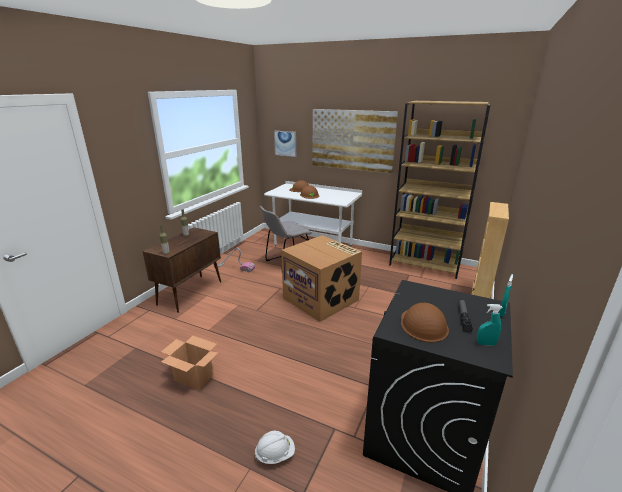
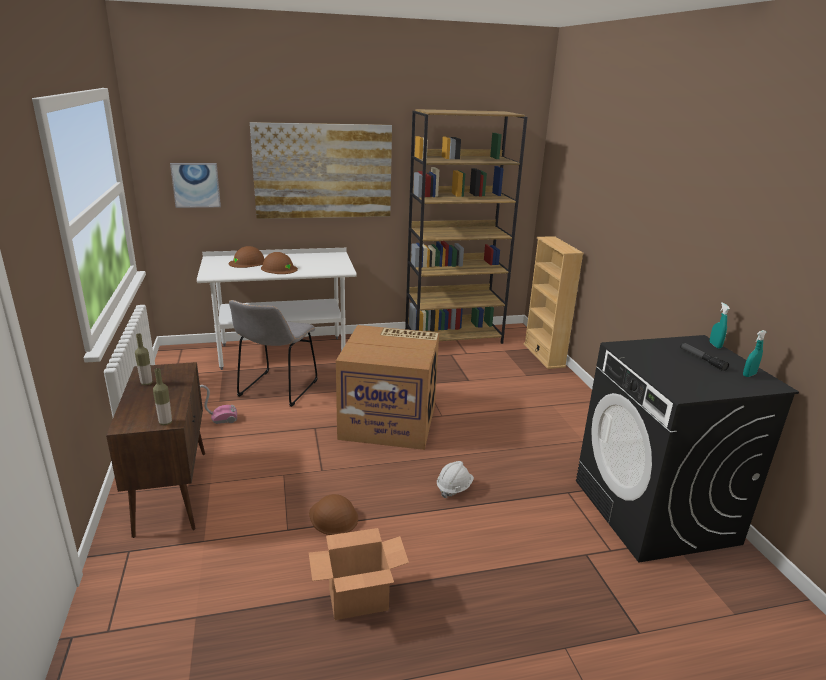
camera: 40 degrees left, 0 degrees up
(275, 454) = (569, 616): white hard hat -> white hard hat (454, 488)
(423, 325) = (690, 377): brown hard hat -> brown hard hat (333, 517)

